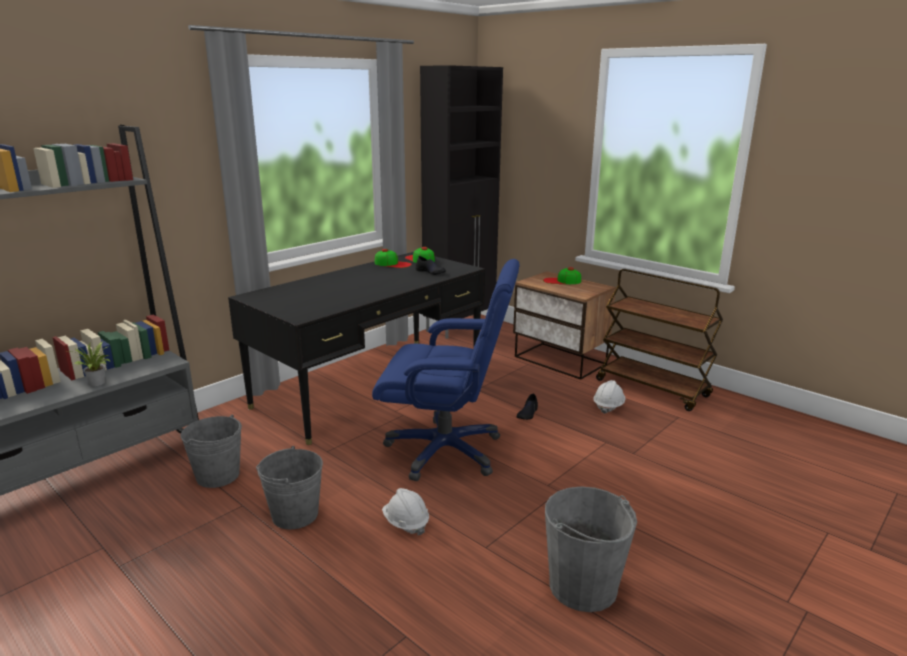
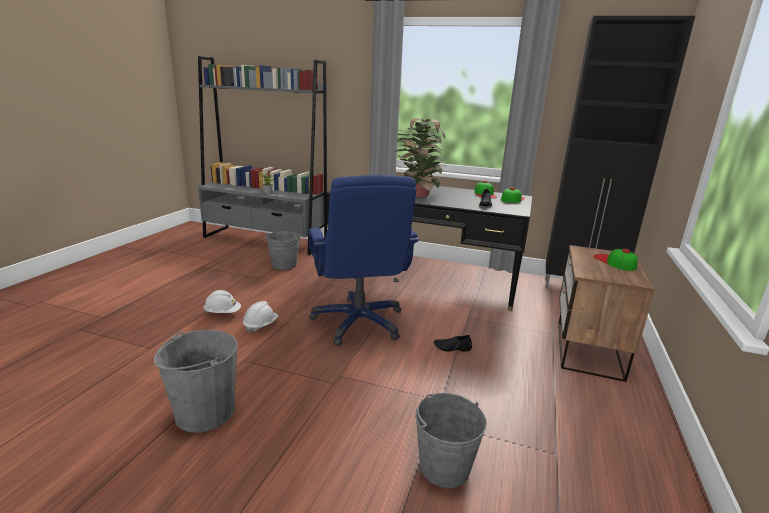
camera: 65 degrees right, 0 degrees up
(295, 514) = (256, 292): grey bucket -> grey bucket (444, 467)
(365, 287) = (418, 195): none -> potted plant
(608, 406) = (520, 394): white hard hat -> white hard hat (223, 313)
(653, 388) = (609, 425): brown cart -> none

